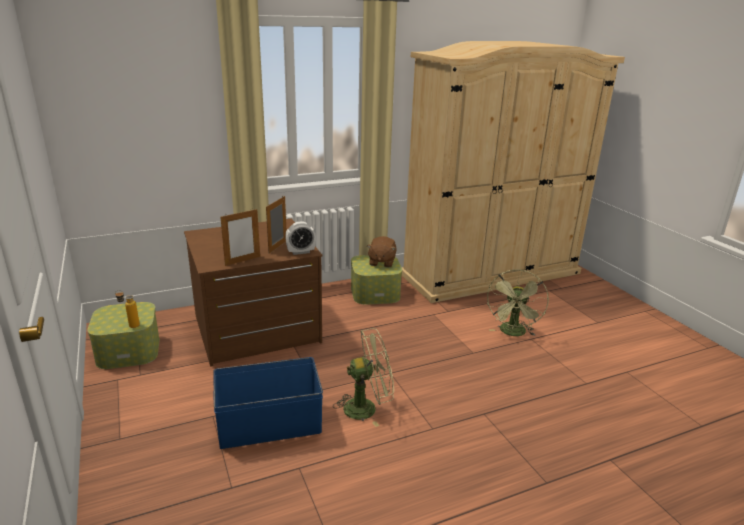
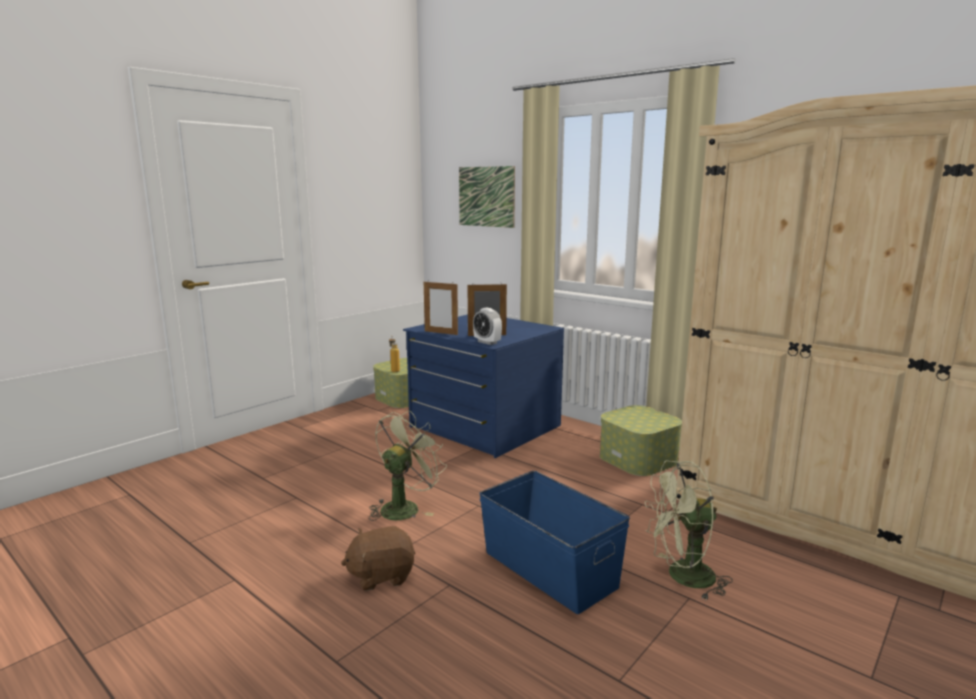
camera: 65 degrees right, 10 degrees down
(158, 107) = (486, 196): none -> picture
(257, 330) = (483, 427): brown dresser -> blue dresser
(270, 425) = (346, 471): blue storage box -> blue storage box (549, 569)
(367, 407) = (404, 507): green fan -> green fan turned 105 degrees counterclockwise
(381, 262) = (651, 419): brown plush toy -> brown plush toy (381, 575)

